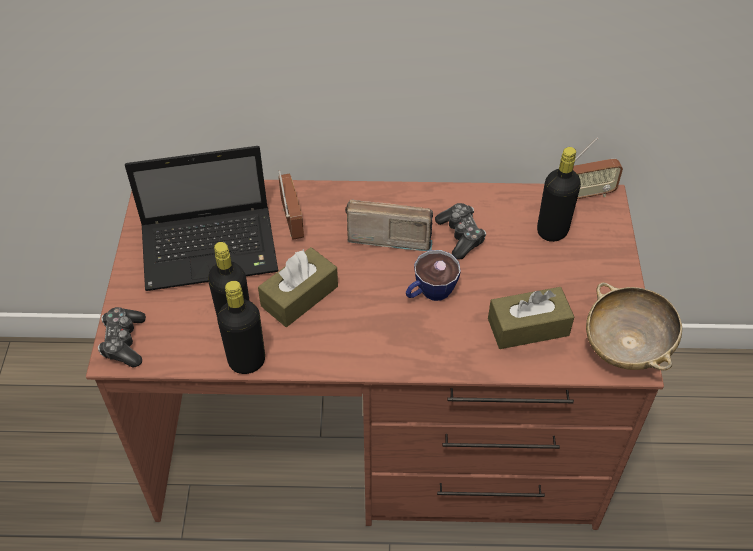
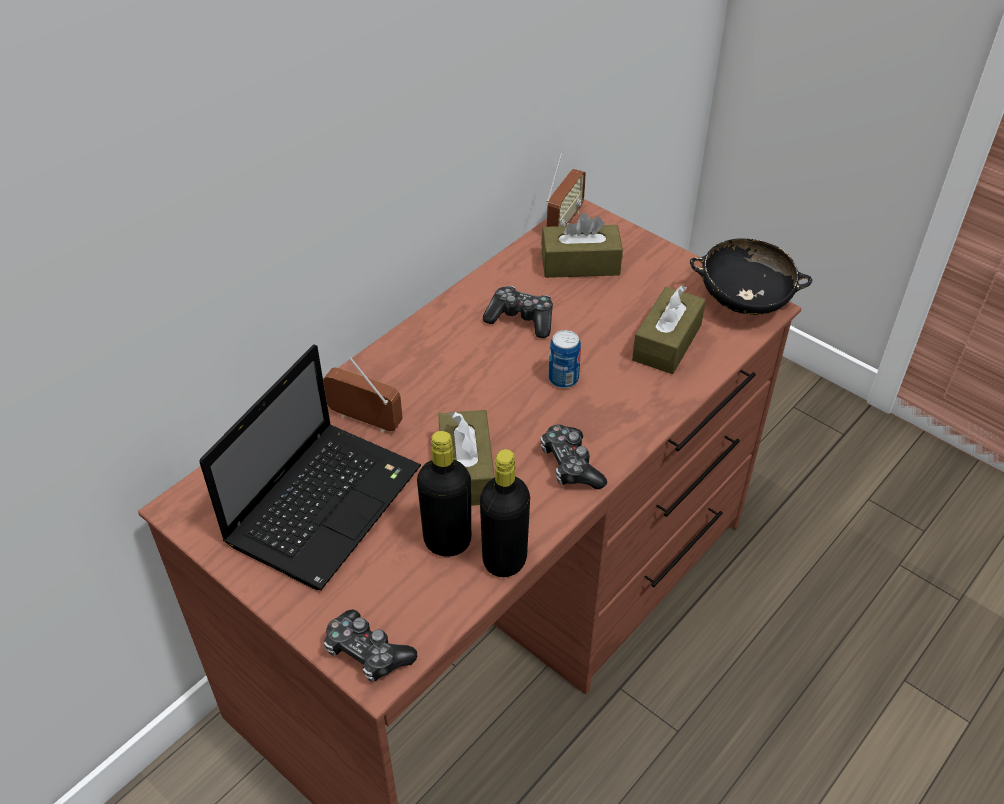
camera: 50 degrees left, 5 degrees down
(356, 345) = (570, 465): none -> game controller
(388, 234) = (463, 363): radio -> none
(429, 293) = (563, 379): cup -> can
(552, 231) = (580, 264): black bottle -> brown tissue box
(626, 346) = (744, 301): beige bowl -> black bowl

